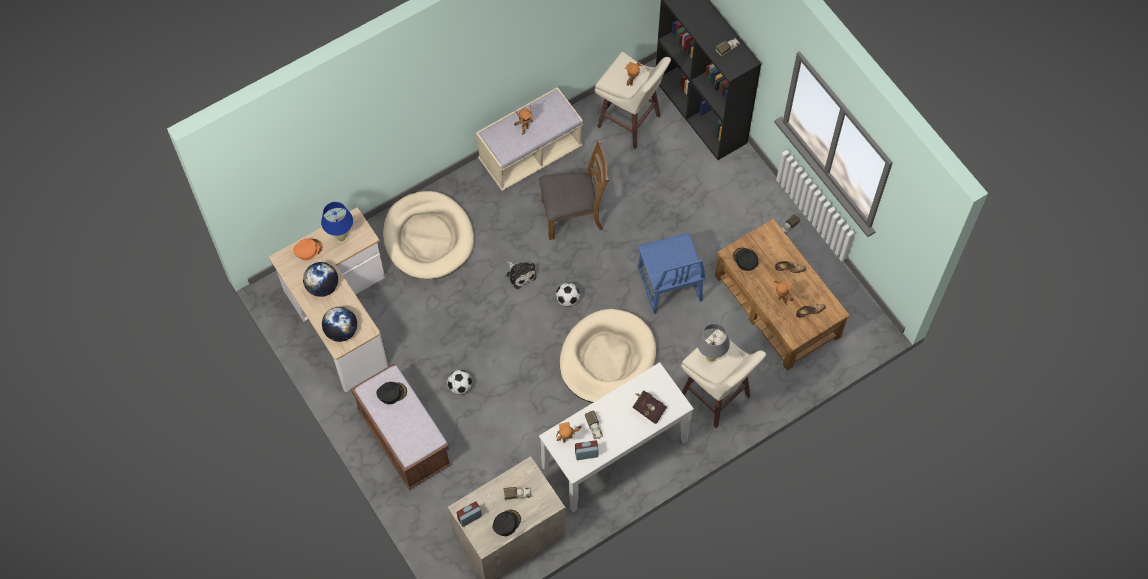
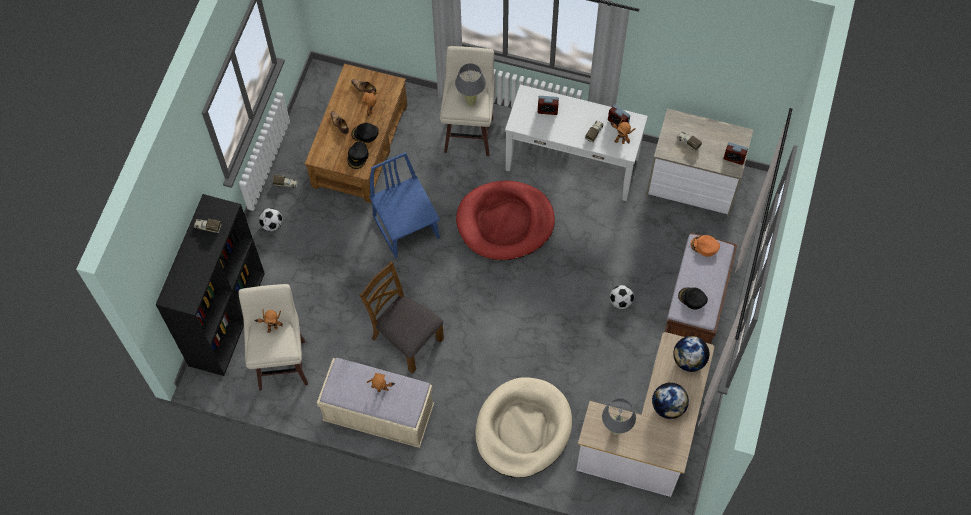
camera: 130 degrees left, 0 degrees up
(308, 249) = (649, 446): orange cap -> orange cap (704, 246)
(341, 238) = (616, 430): blue table lamp -> grey table lamp
(506, 523) = (714, 133): black cap -> black cap (365, 134)
(520, 274) = (492, 334): plush toy -> none
(567, 299) = (482, 285): football -> football (272, 225)
(607, 359) = (505, 222): beige dog bed -> red dog bed
(648, 409) = (547, 110): red book -> alarm clock
(669, 285) = (407, 227): blue chair -> blue chair turned 60 degrees counterclockwise

